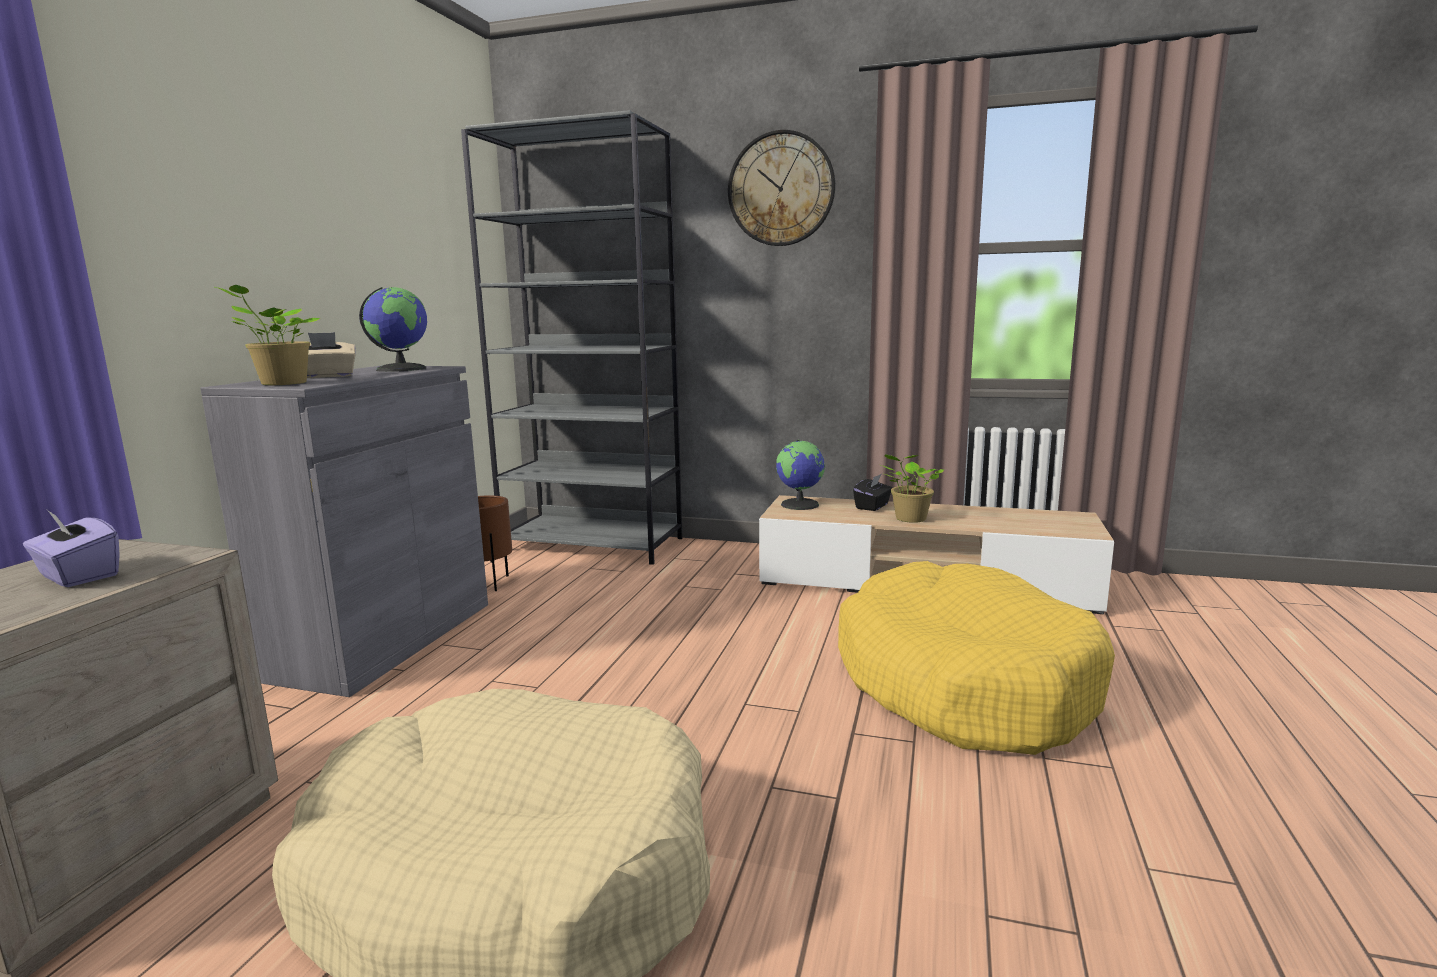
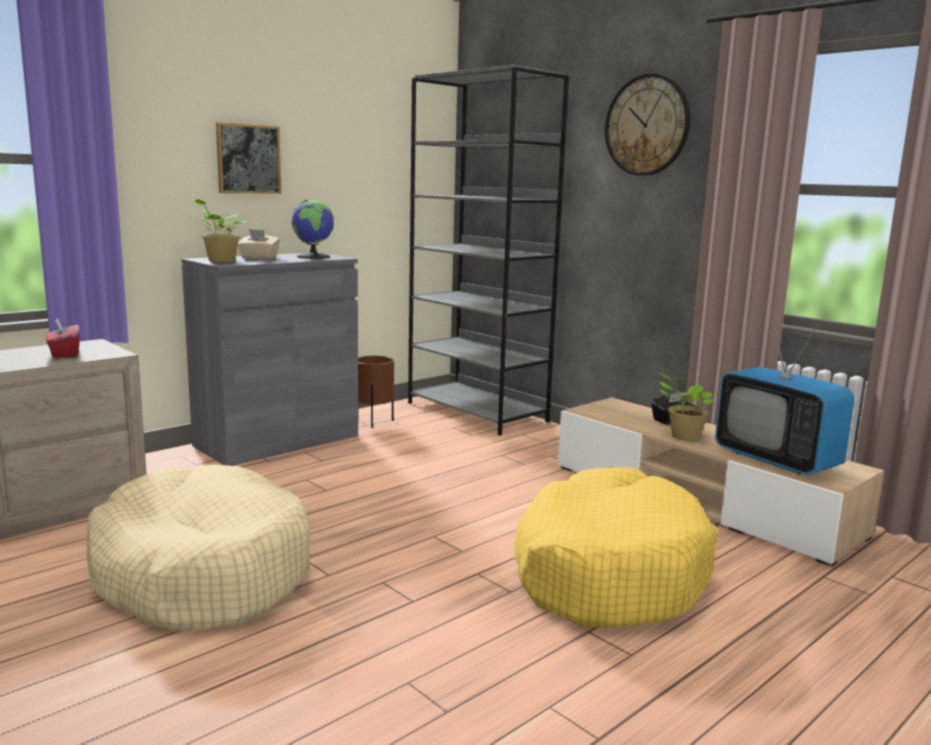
camera: 30 degrees right, 0 degrees up
(78, 576) = (64, 354): purple tissue box -> red tissue box
(274, 228) = (248, 159): none -> picture
(800, 504) = (613, 407): globe -> none
(1016, 523) = (776, 460): none -> television

